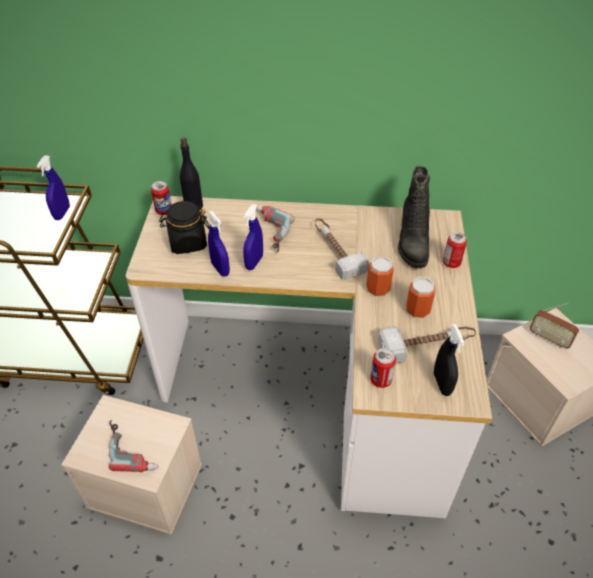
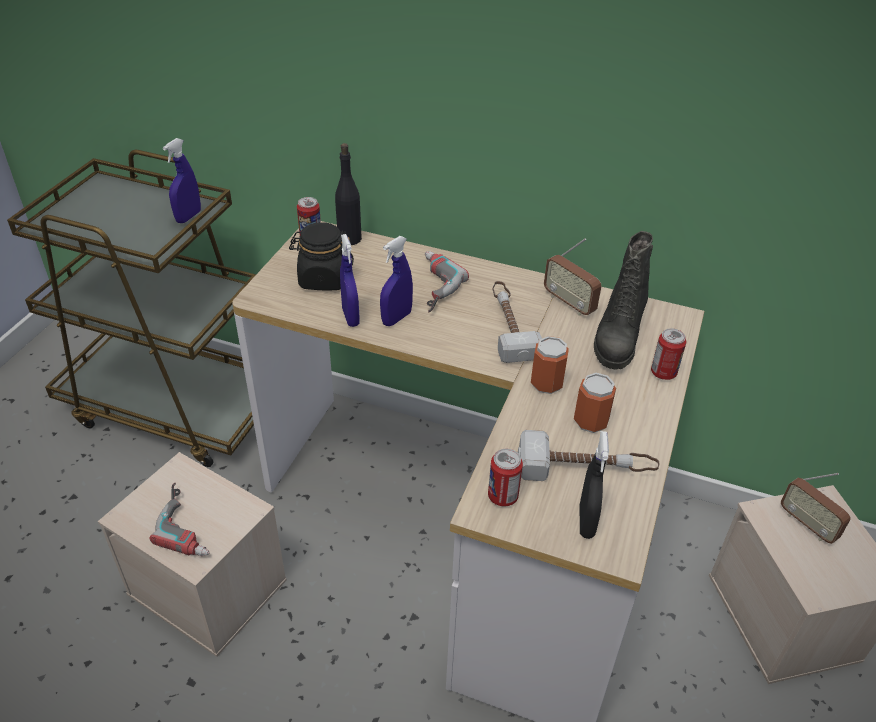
camera: 15 degrees right, 5 degrees down
(370, 224) = (569, 303): none -> radio

